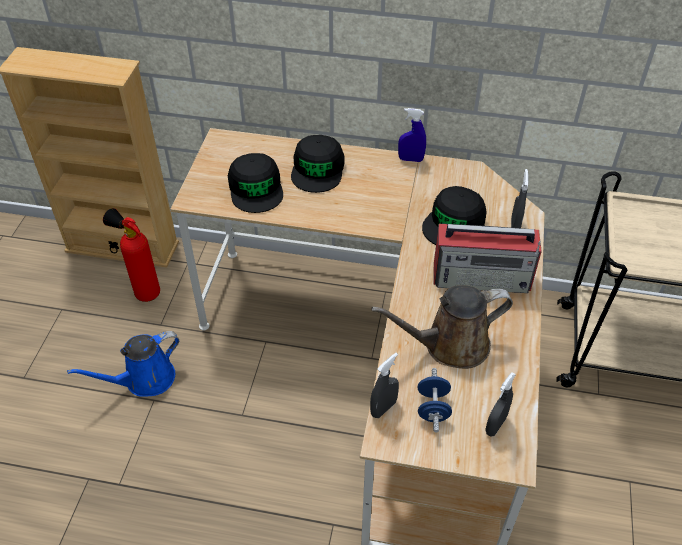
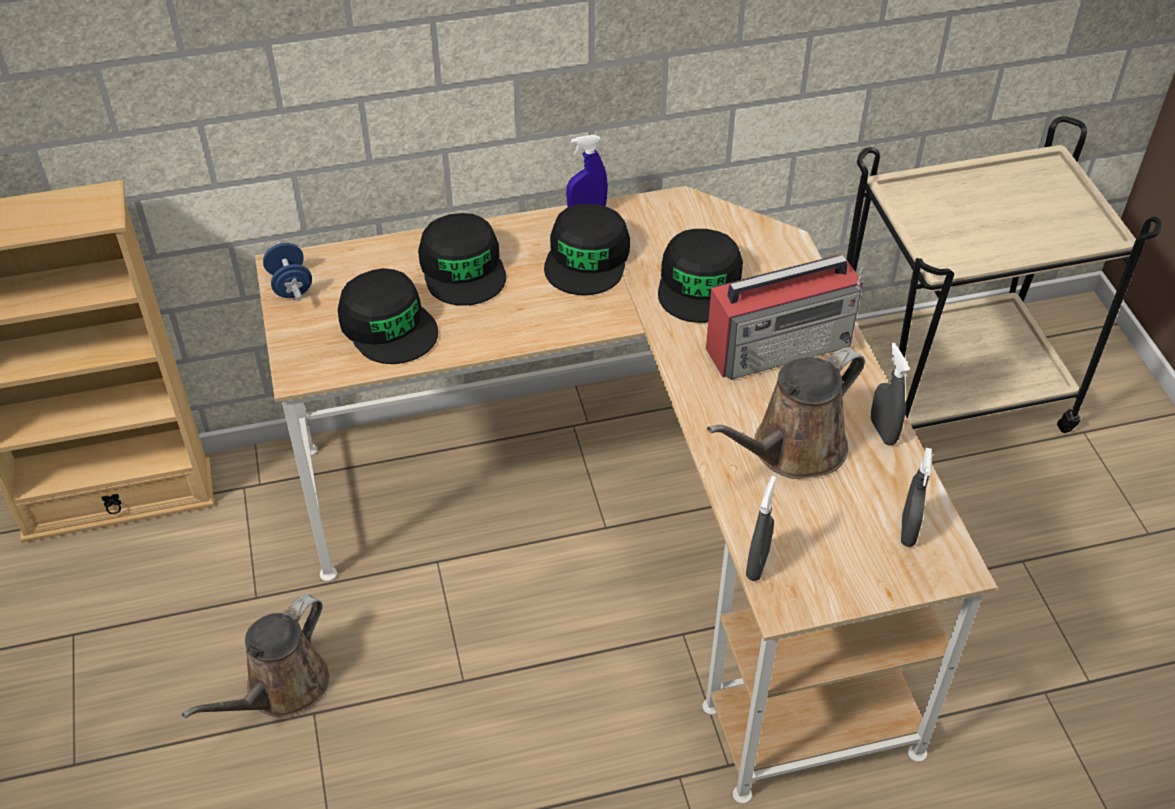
camera: 25 degrees left, 0 degrees up
(143, 291) = (197, 557): fire extinguisher -> none
(145, 380) = (281, 689): blue watering can -> brown watering can
(394, 186) = (587, 258): none -> black cap
(433, 408) = (819, 539): blue dumbbell -> blue dumbbell (290, 285)
(515, 226) = (781, 263): grey spray bottle -> grey spray bottle (883, 431)

